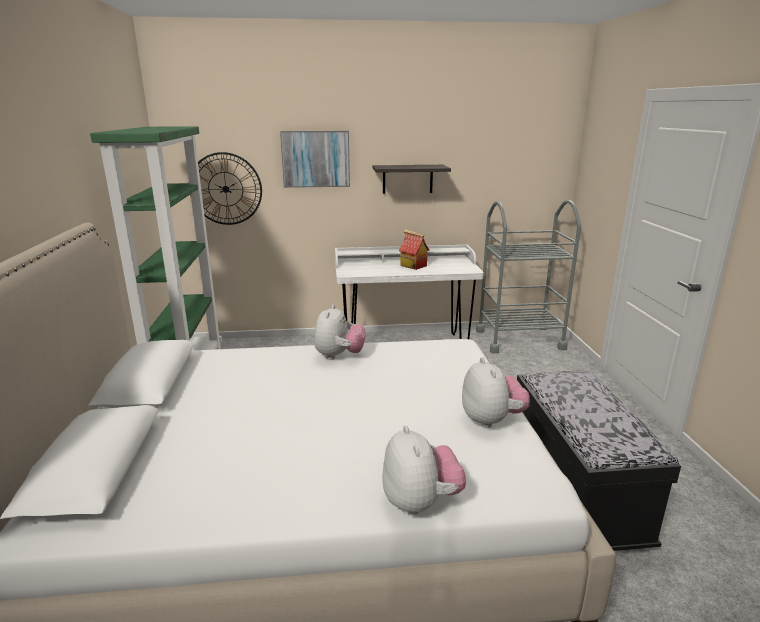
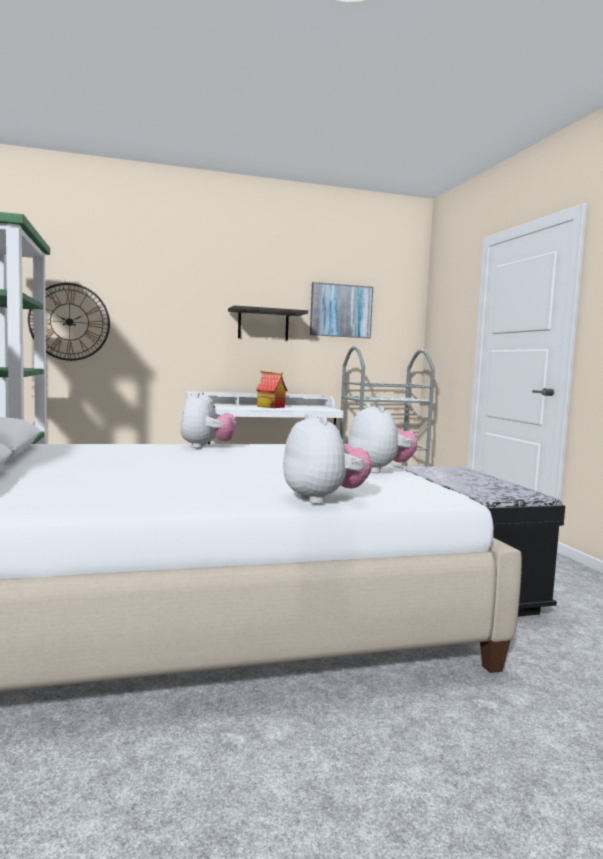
camera: 10 degrees left, 15 degrees down
(315, 159) = (169, 298): picture -> picture (341, 311)

